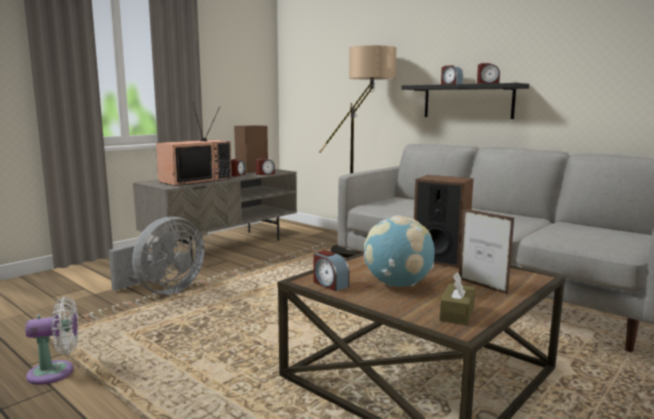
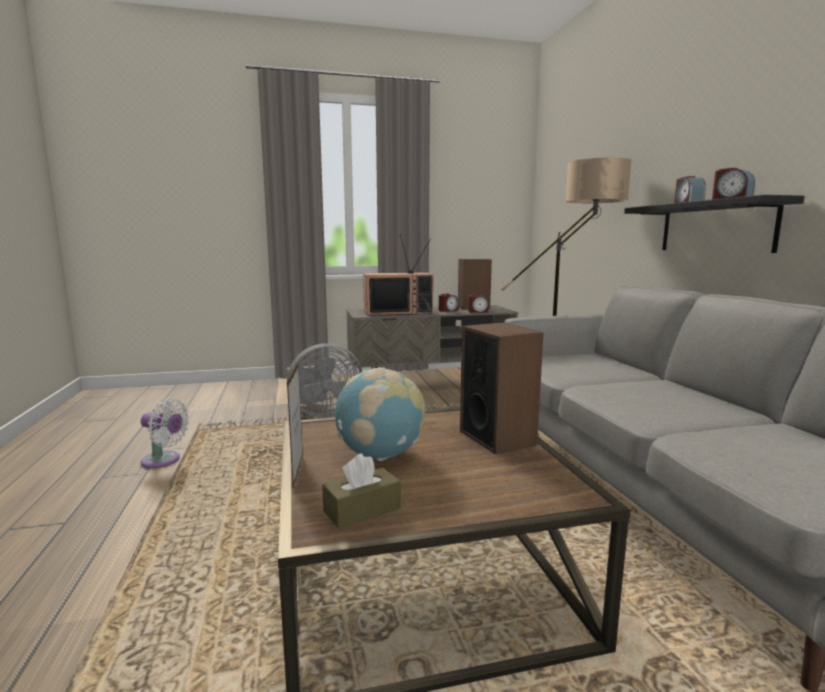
camera: 35 degrees right, 0 degrees up
(330, 284) = (319, 436): alarm clock -> none
(482, 286) = (471, 486): picture frame -> picture frame (298, 471)

